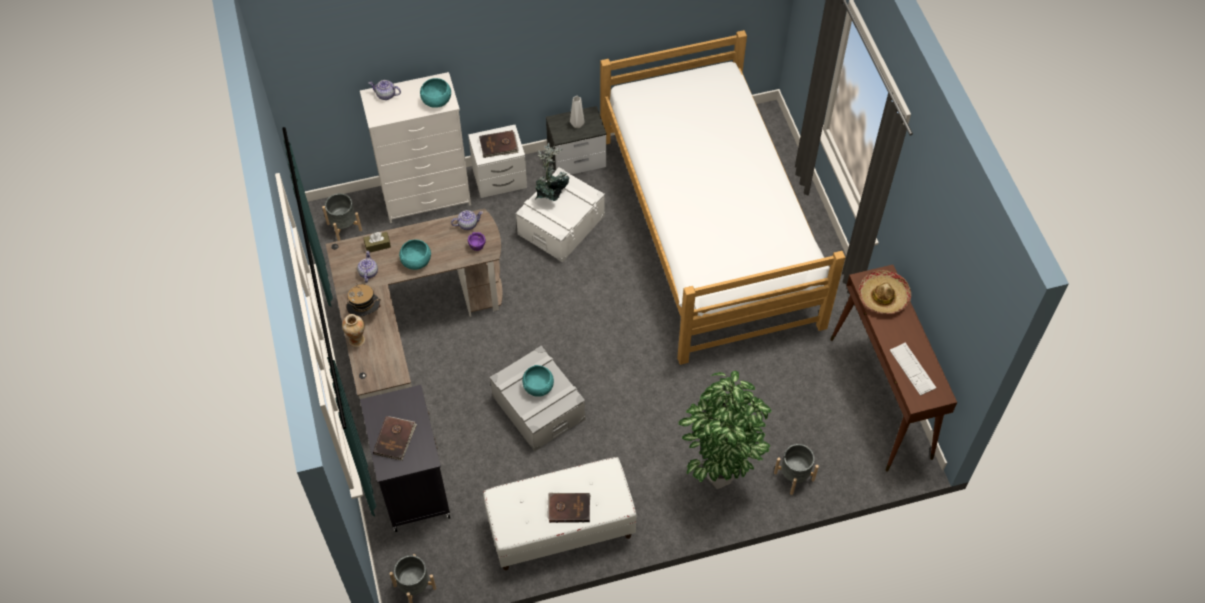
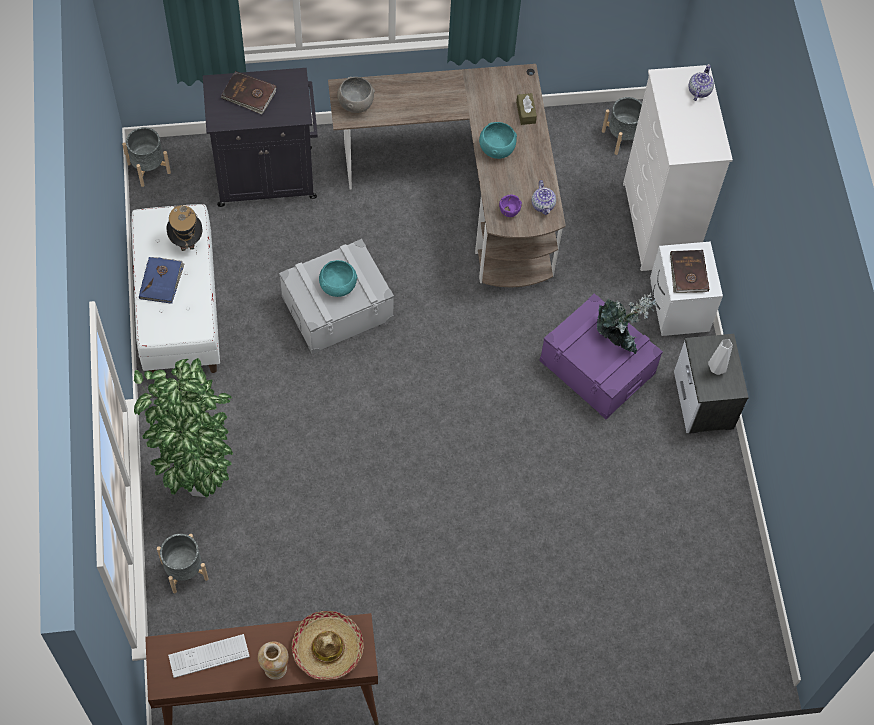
camera: 95 degrees right, 5 degrees up
(357, 340) = (397, 84): vase -> vase (275, 668)
(365, 313) = (433, 94): hat -> hat (186, 240)
(368, 272) = (488, 100): teapot -> none
(381, 369) = (355, 103): none -> grey bowl
(437, 100) = (684, 142): turquoise bowl -> none
(561, 225) = (597, 367): white storage box -> purple storage box
(569, 508) = (161, 281): brown book -> blue book
(709, 229) = (568, 544): bed -> none

